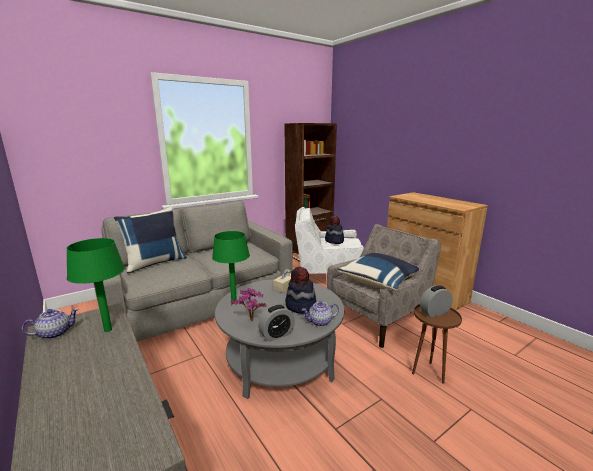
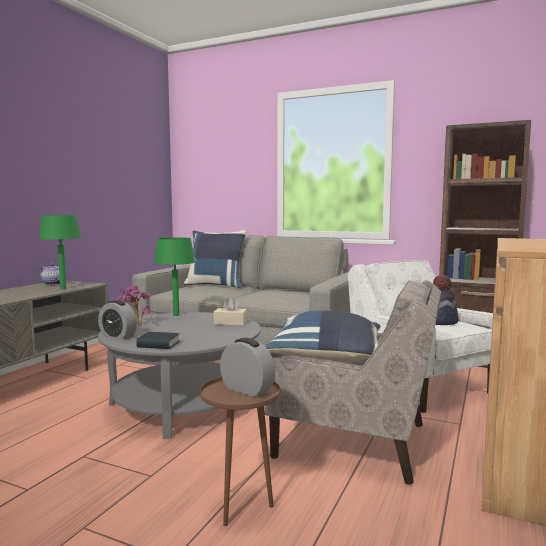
camera: 60 degrees right, 10 degrees down
(300, 306) = (187, 334): hat -> none
(320, 322) = (158, 345): teapot -> book

